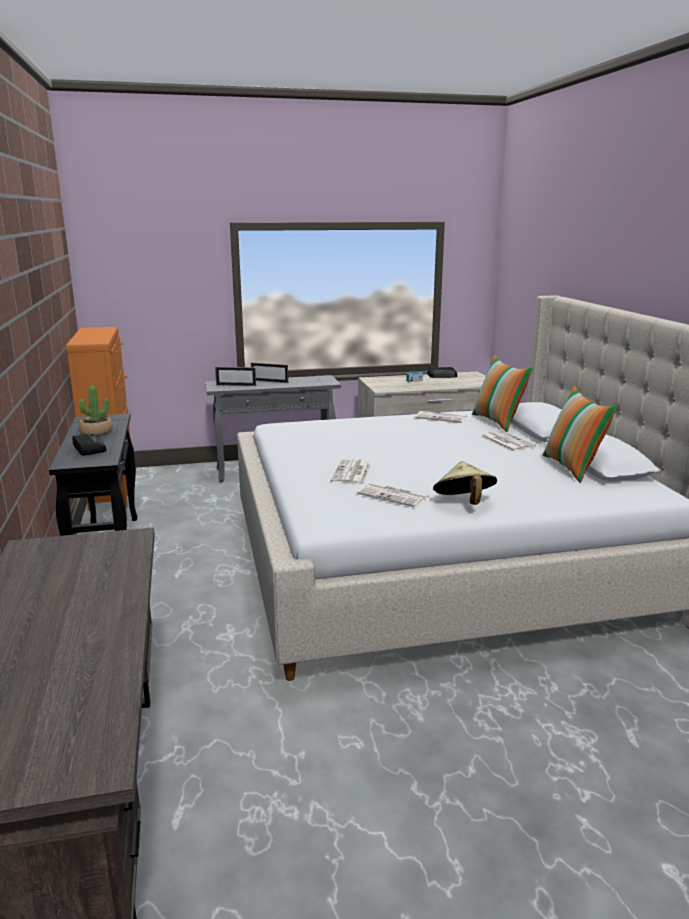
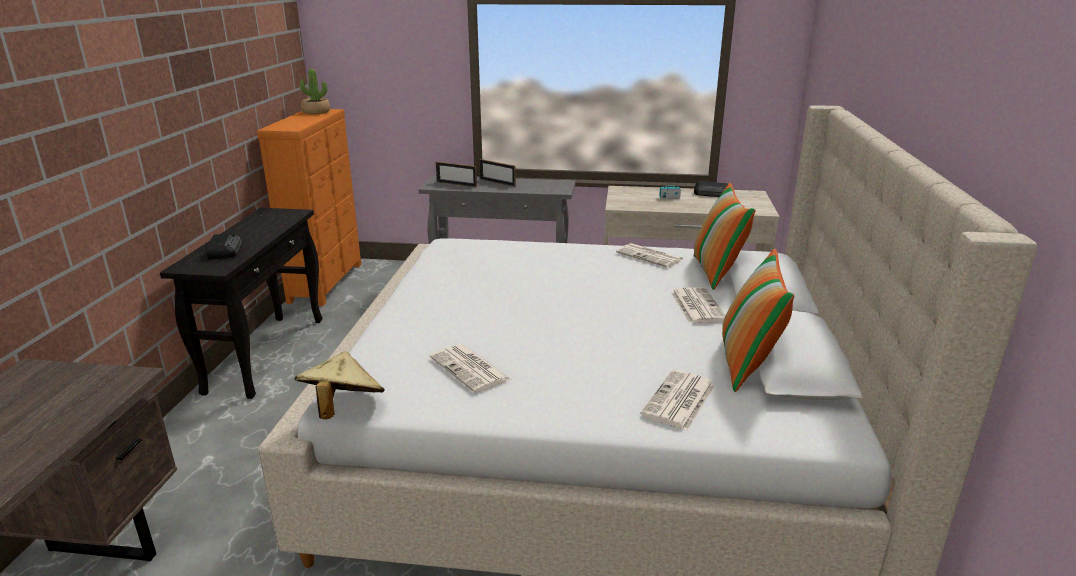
camera: 20 degrees right, 5 degrees up
(96, 432) = (255, 230): potted plant -> potted plant (316, 112)
(352, 473) = (458, 325): newspaper -> newspaper (679, 401)
(463, 503) = (543, 397): beige hat -> beige hat (342, 408)

